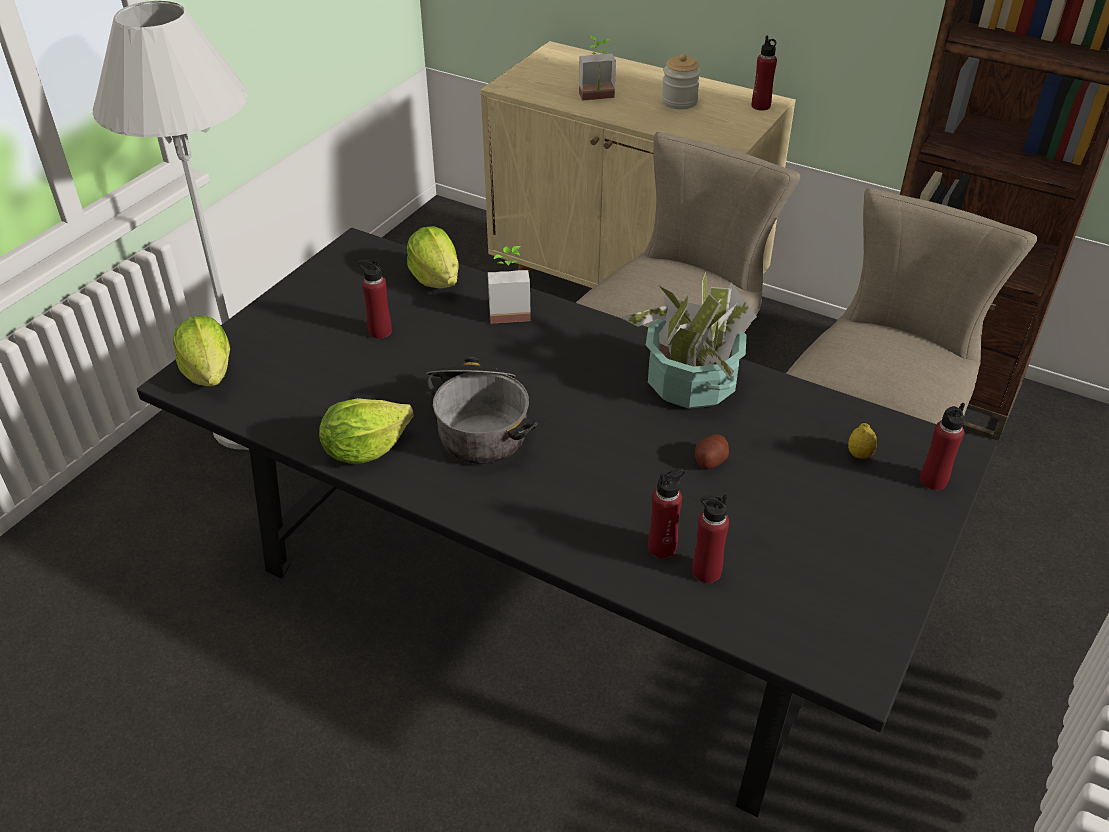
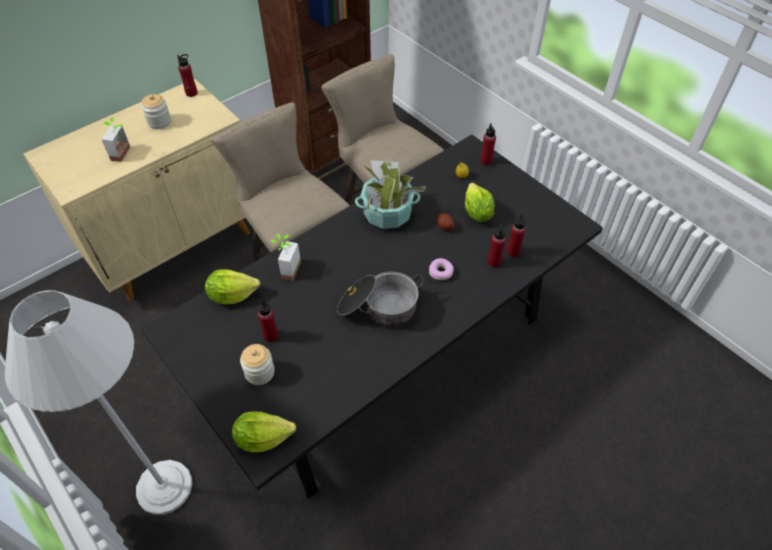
camera: 70 degrees left, 10 degrees up
(314, 339) = (259, 372): none -> jar
(365, 449) = (376, 365): lettuce -> lettuce (476, 213)
(595, 480) = (441, 272): none -> donut

